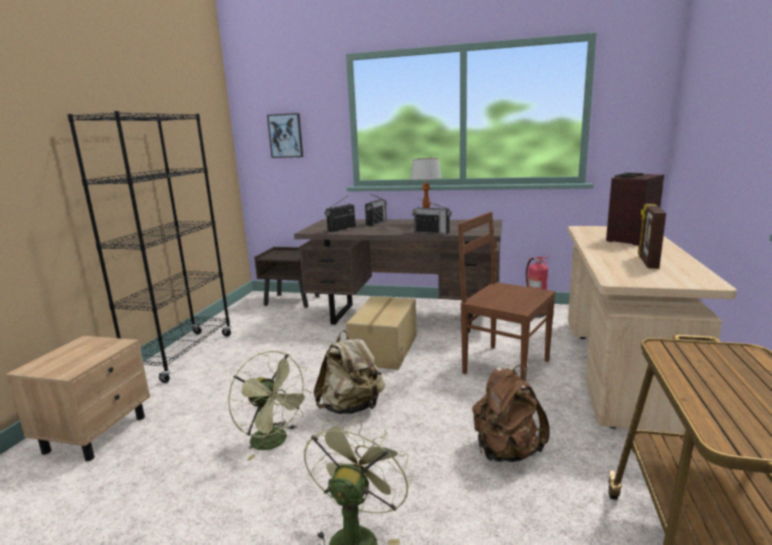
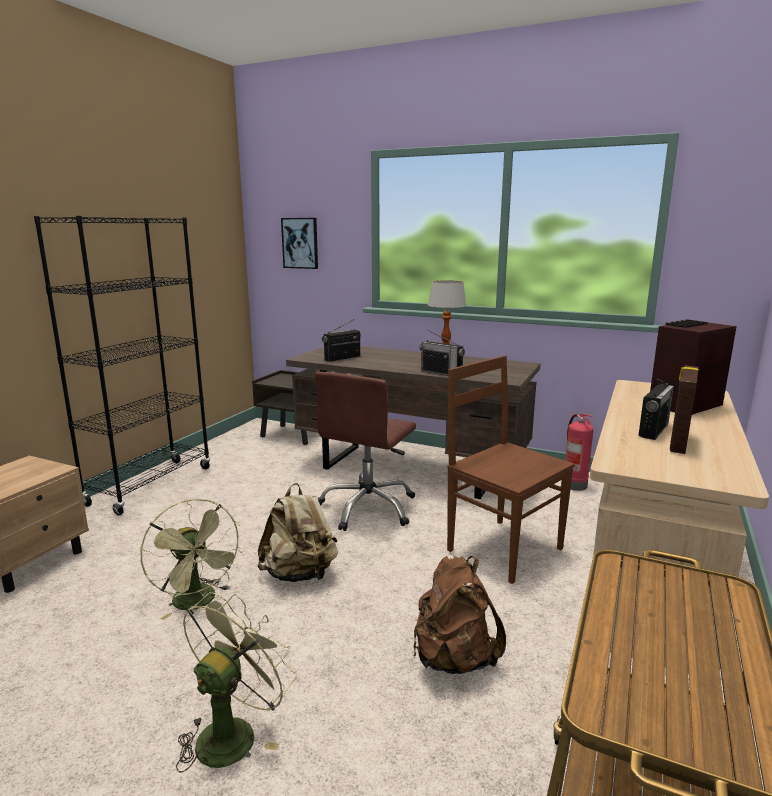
camera: 10 degrees right, 0 degrees up
(376, 222) = (388, 353): radio -> radio (653, 430)
(383, 349) = (368, 508): cardboard box -> brown office chair

